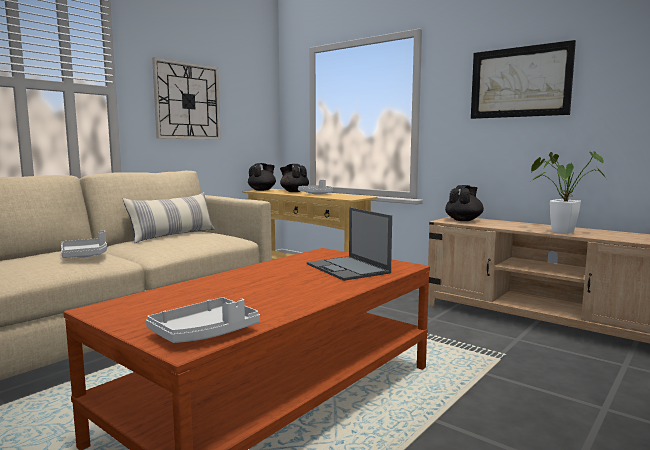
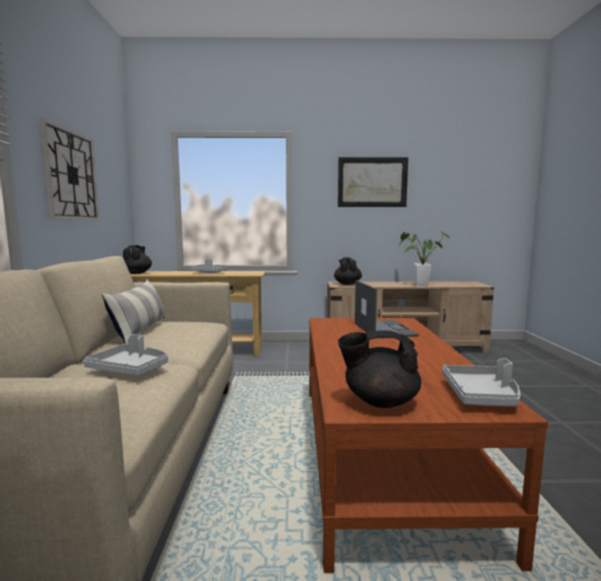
camera: 40 degrees left, 0 degrees up
(294, 191) = (176, 272): black teapot -> black teapot (379, 401)
(348, 269) = (383, 329): laptop -> laptop turned 120 degrees counterclockwise

